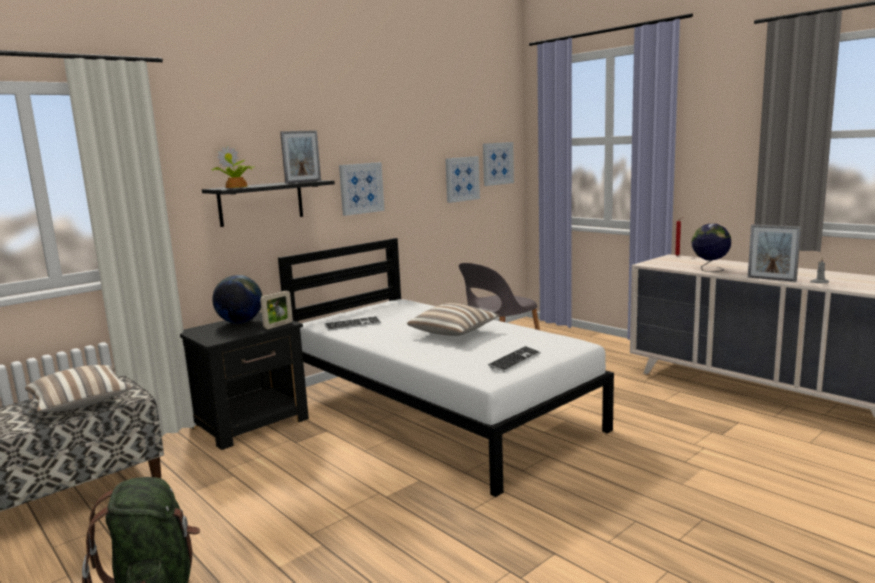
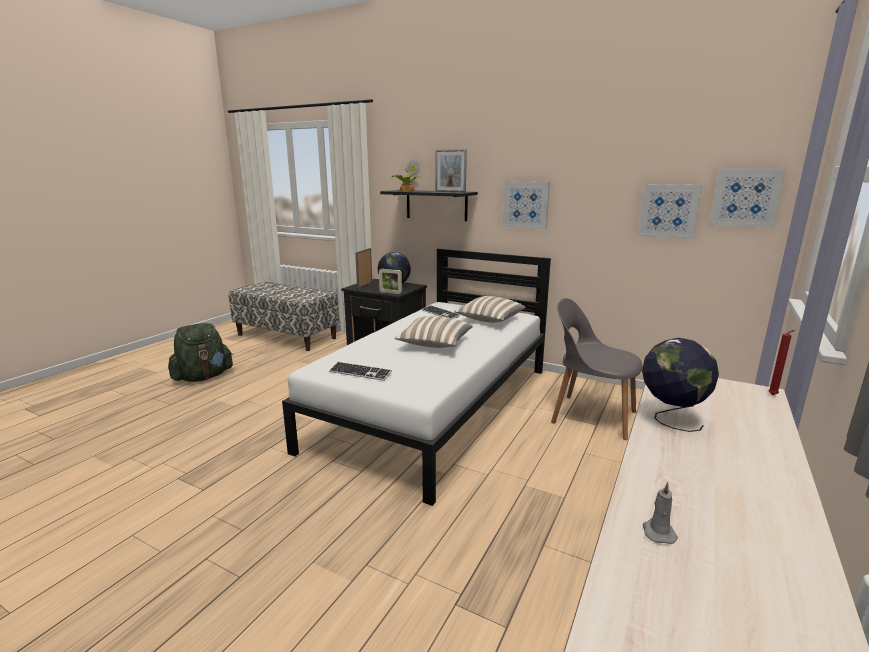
camera: 70 degrees right, 5 degrees up
(81, 404) = (292, 295): pillow -> pillow (489, 320)
(771, 279) = (641, 474): picture frame -> picture frame (364, 285)

